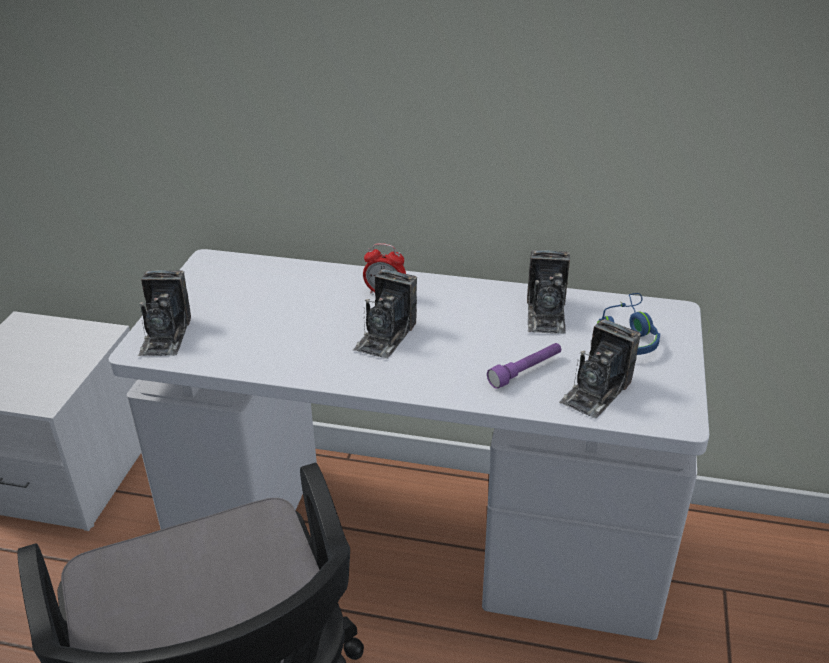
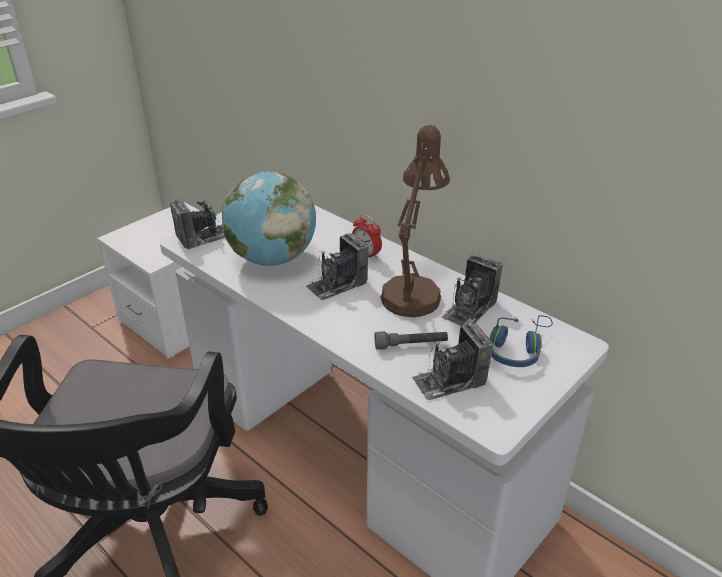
camera: 30 degrees right, 0 degrees up
(165, 335) = (204, 237): camera -> camera turned 150 degrees counterclockwise
(280, 333) = (272, 259): none -> globe
(473, 315) = (413, 291): none -> brown table lamp
(525, 371) = (411, 345): purple flashlight -> grey flashlight

